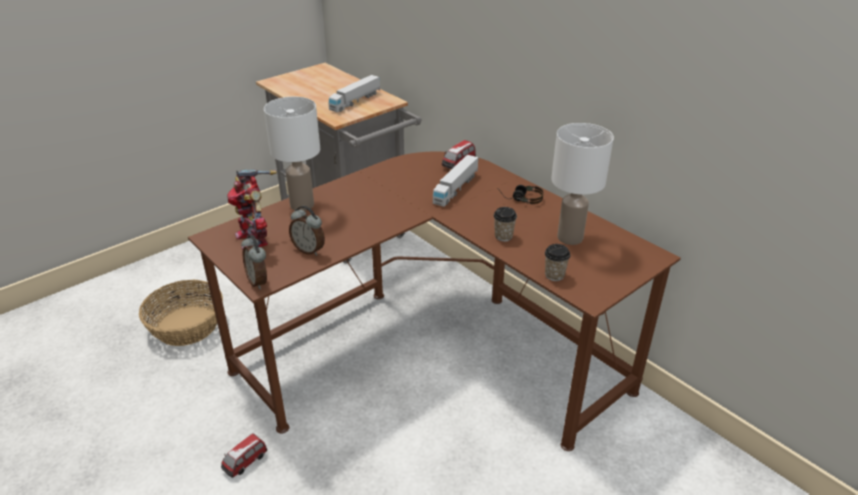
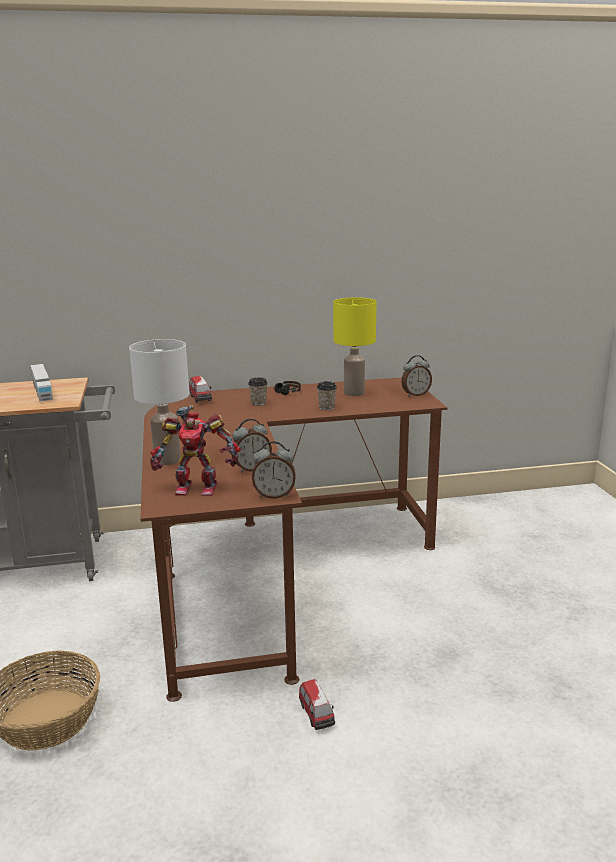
camera: 60 degrees left, 15 degrees down
(456, 188) = (237, 407): toy truck -> none
(554, 275) = (392, 405): cup -> cup (258, 403)
(569, 237) = (353, 393): white table lamp -> yellow table lamp
(612, 280) = (415, 394): none -> alarm clock

